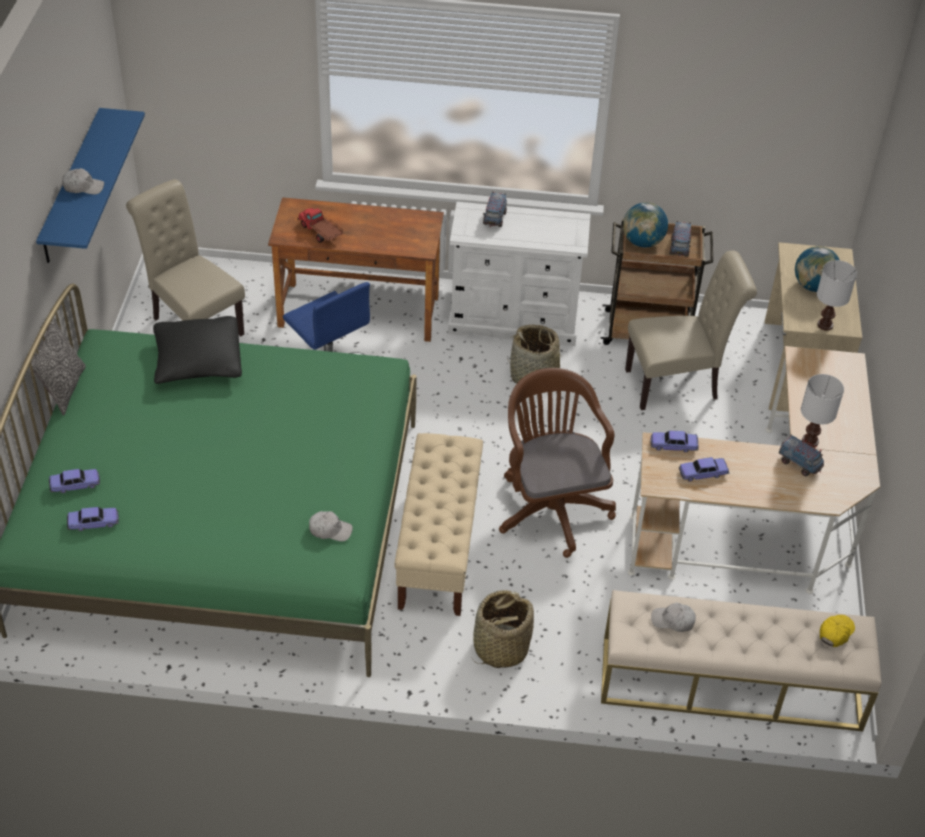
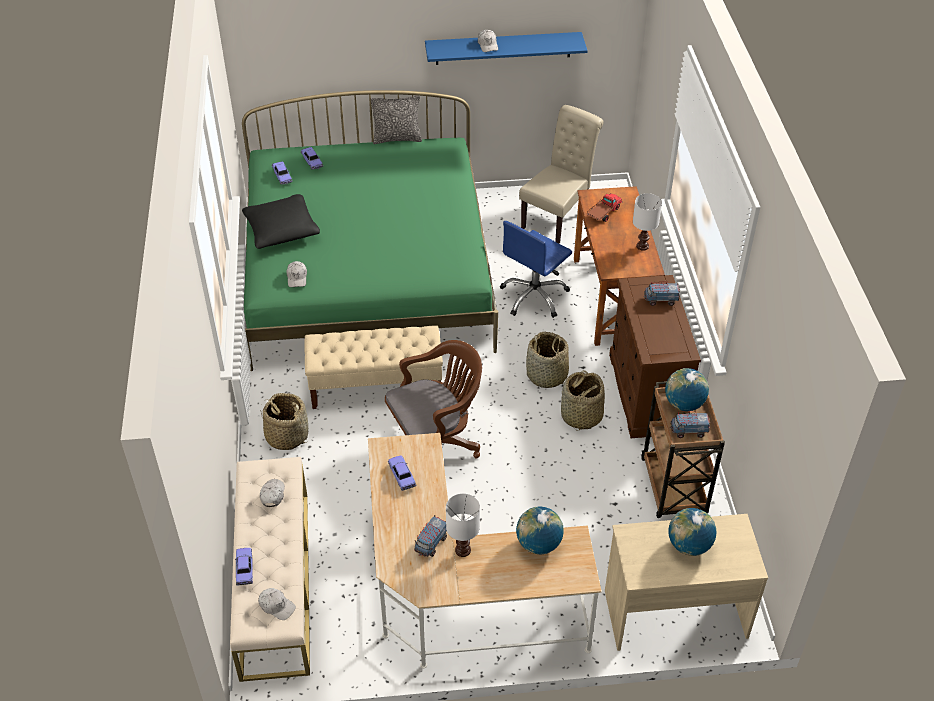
camera: 80 degrees right, 0 degrees up
(198, 361) = (442, 186): black pillow -> black pillow (281, 230)
(465, 390) = (547, 375): none -> basket
(514, 320) = (646, 393): white dresser -> brown dresser
(673, 445) = (429, 454): toy car -> toy car (244, 569)
(677, 384) = (611, 517): beige chair -> none
(806, 384) = (538, 544): none -> globe
(825, 325) = (632, 557): white table lamp -> white table lamp (642, 246)
(835, 632) = (277, 606): yellow cap -> white cap

